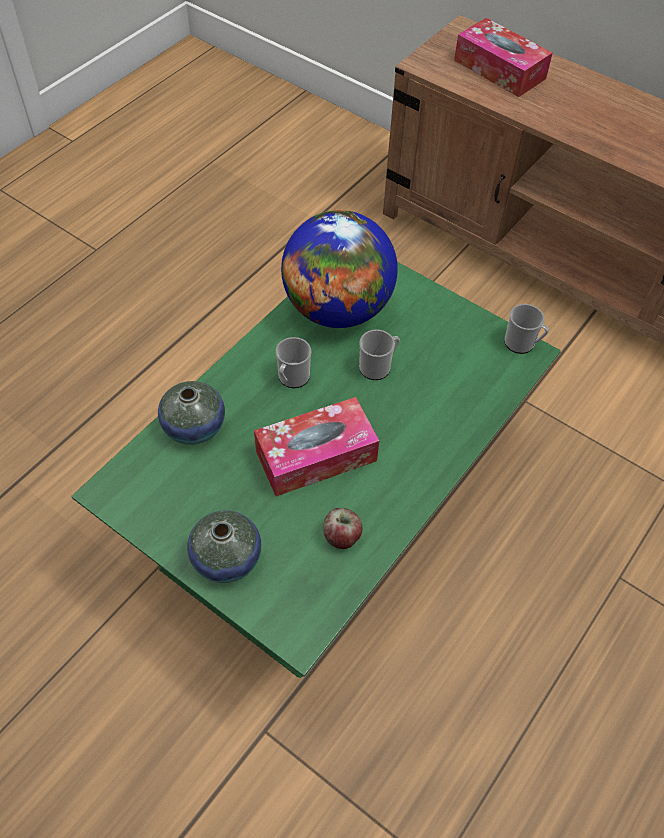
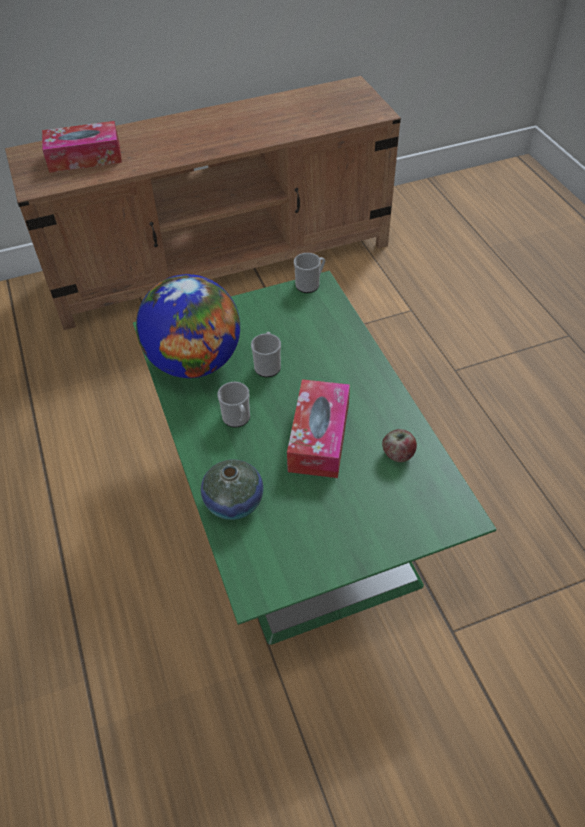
camera: 55 degrees left, 5 degrees down
(226, 558) = (372, 534): vase -> none

